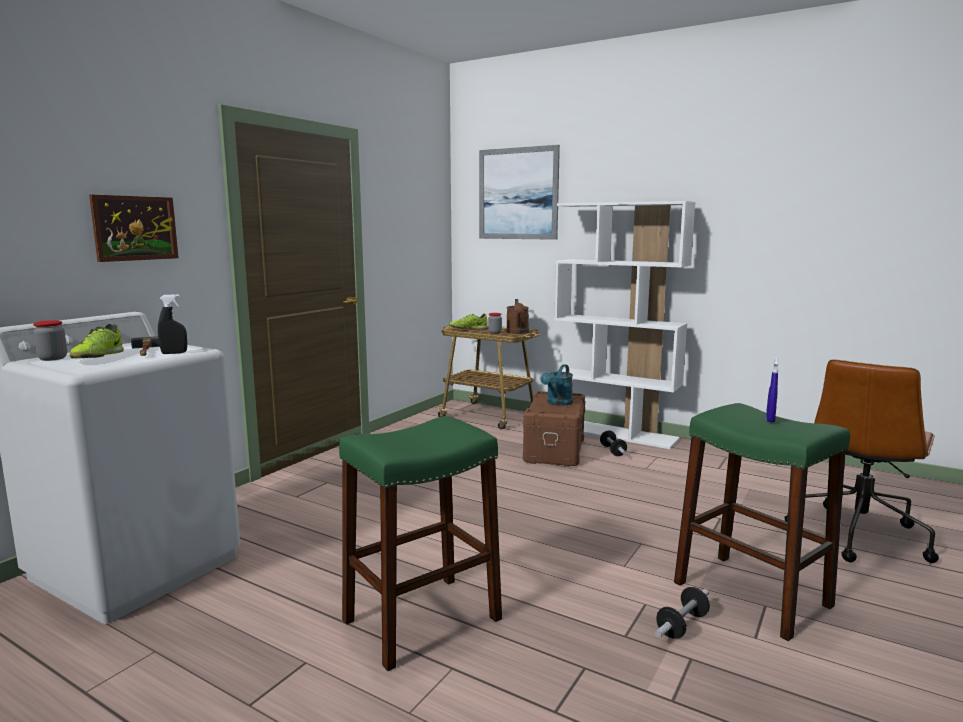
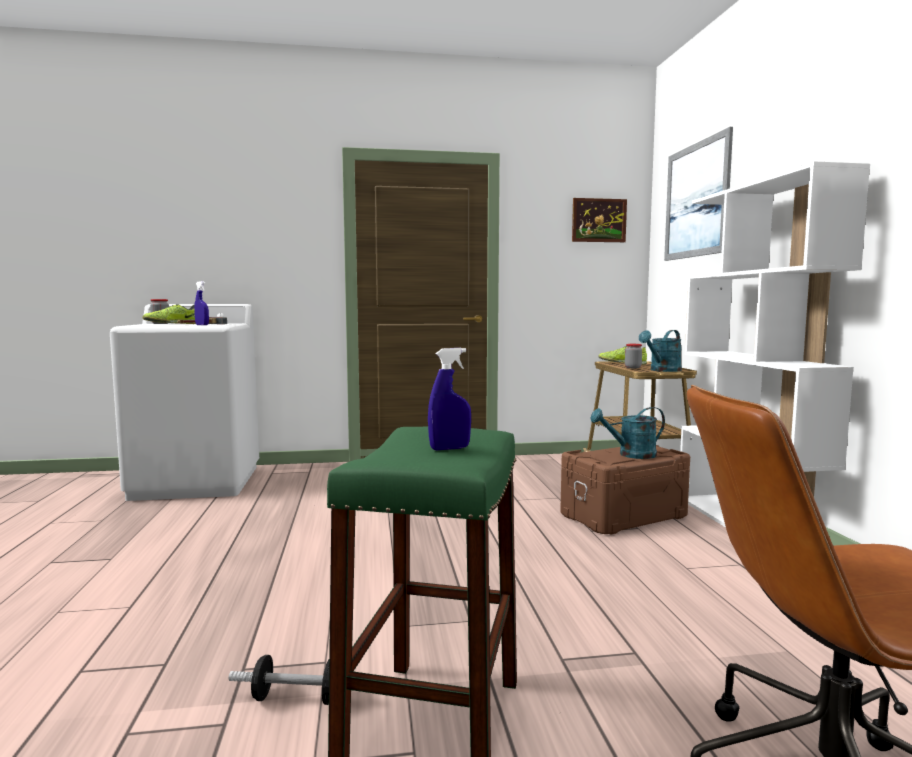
camera: 50 degrees right, 5 degrees down
(135, 228) = (262, 245): picture -> picture (599, 220)
(174, 353) = (202, 325): black spray bottle -> blue spray bottle
(421, 620) = (197, 573): green stool -> none
(518, 332) = (662, 370): brown watering can -> turquoise watering can
(612, 451) = (692, 539): dumbbell -> none

